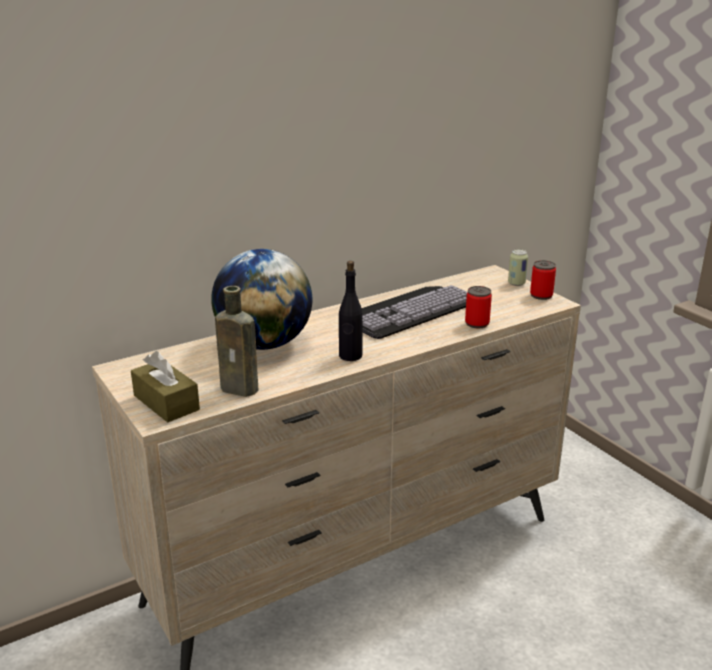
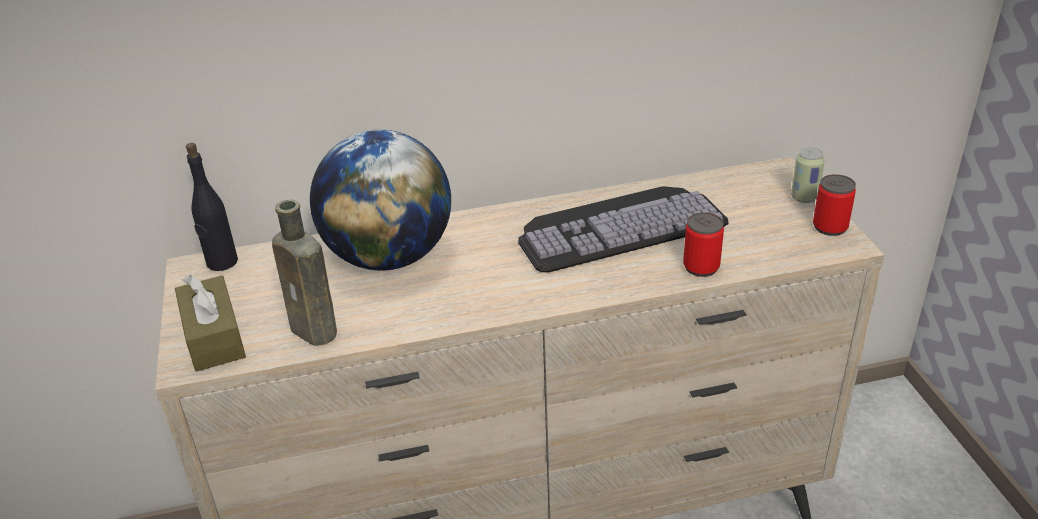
camera: 20 degrees right, 10 degrees up
(350, 356) = (488, 298): black bottle -> black bottle (221, 262)

